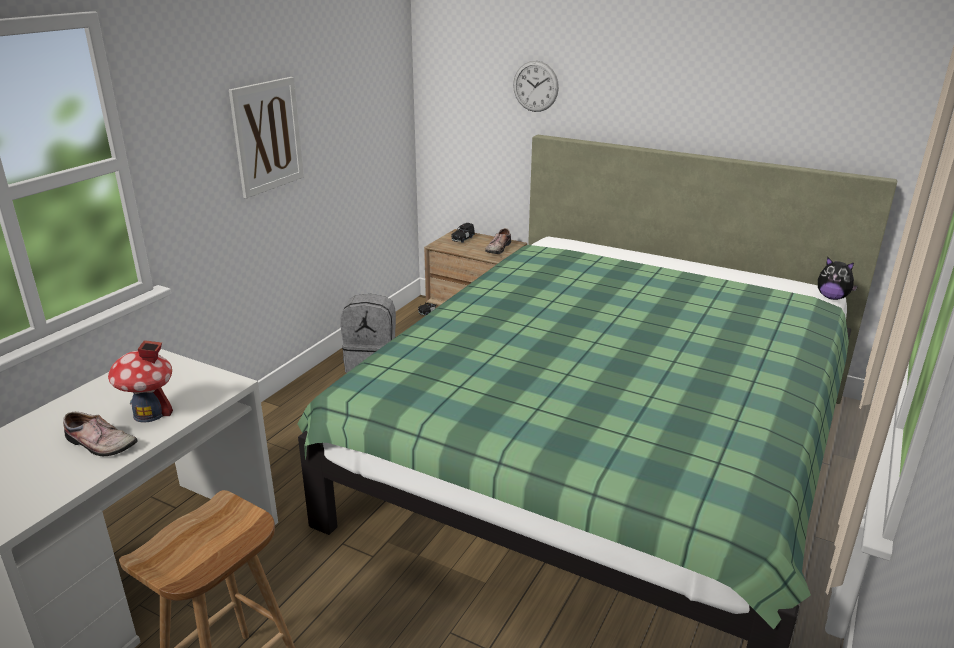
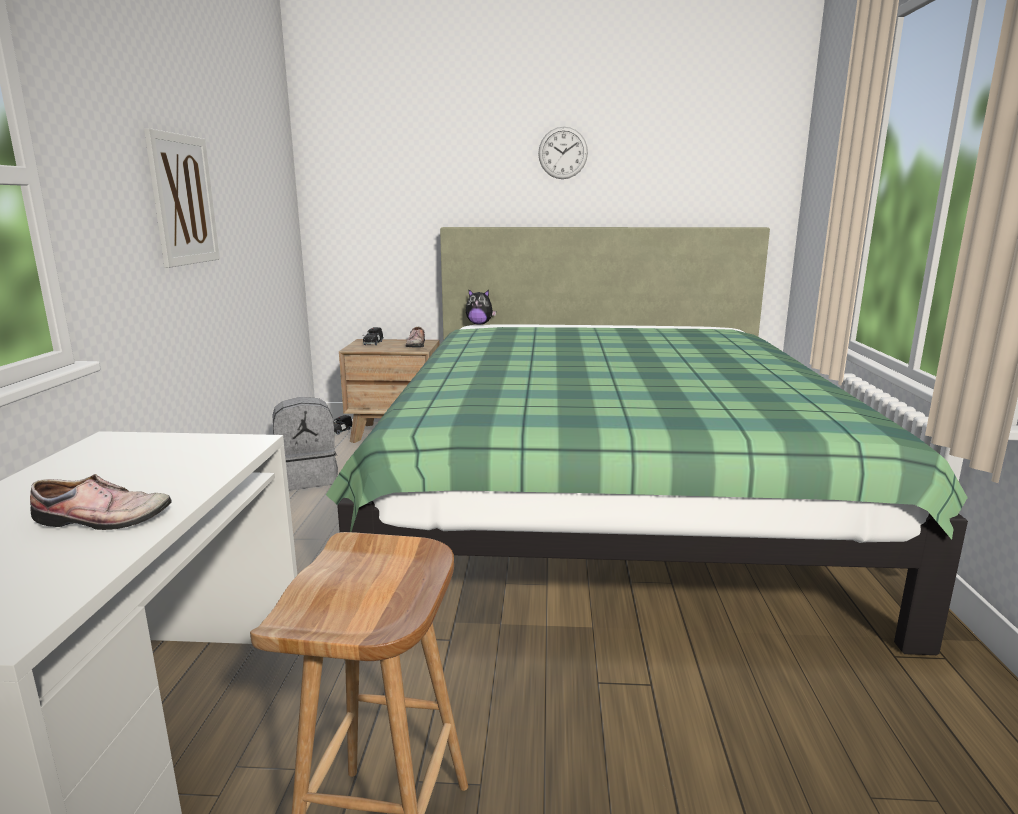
camera: 25 degrees left, 10 degrees down
(149, 413) = (156, 481): toy house -> none
(535, 86) = (435, 181): wall clock -> wall clock (563, 153)
(832, 297) = (741, 330): plush toy -> plush toy (479, 324)

